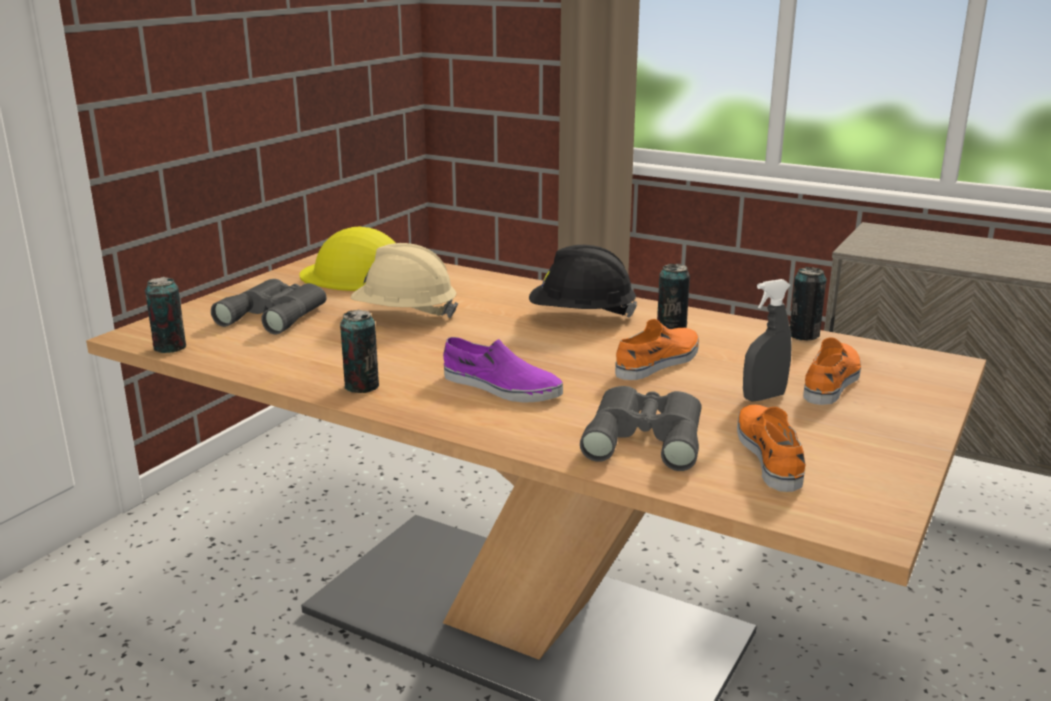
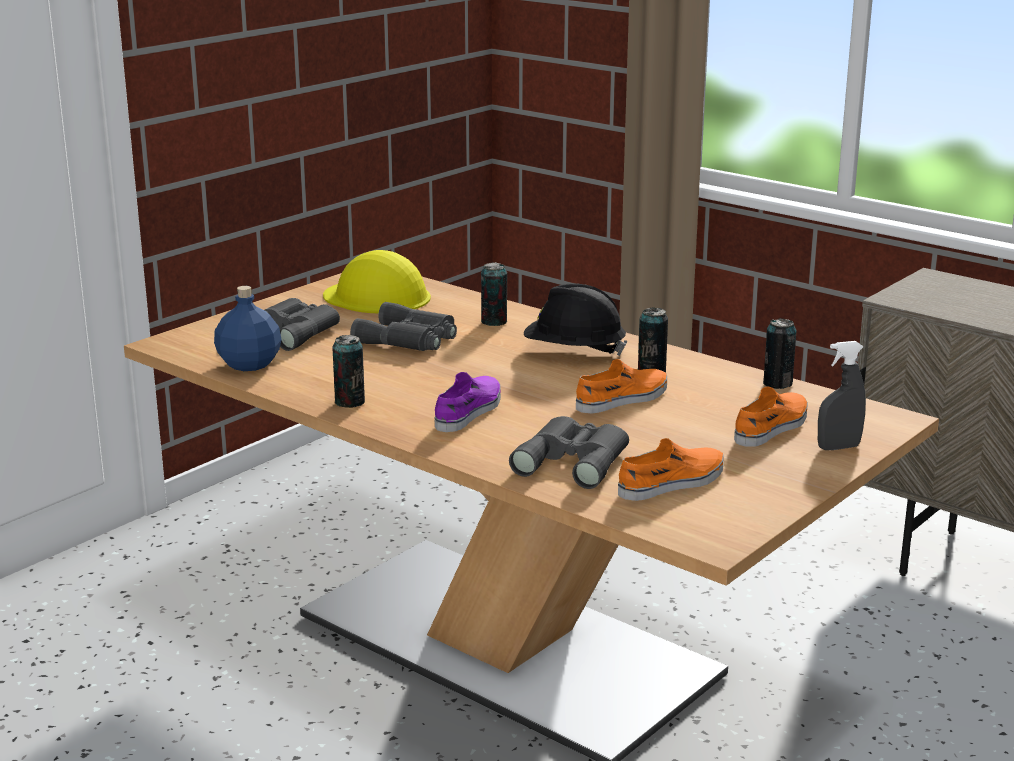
camera: 10 degrees right, 0 degrees up
(170, 348) = (194, 357): can -> can (494, 322)
(234, 352) = (248, 364): none -> blue bottle
(404, 314) = (409, 339): beige hard hat -> grey binoculars
(500, 387) = (469, 411): purple shoe -> purple shoe turned 105 degrees counterclockwise
(763, 397) = (699, 436): grey spray bottle -> grey spray bottle (838, 447)
(770, 454) = (673, 482): orange shoe -> orange shoe turned 45 degrees clockwise

